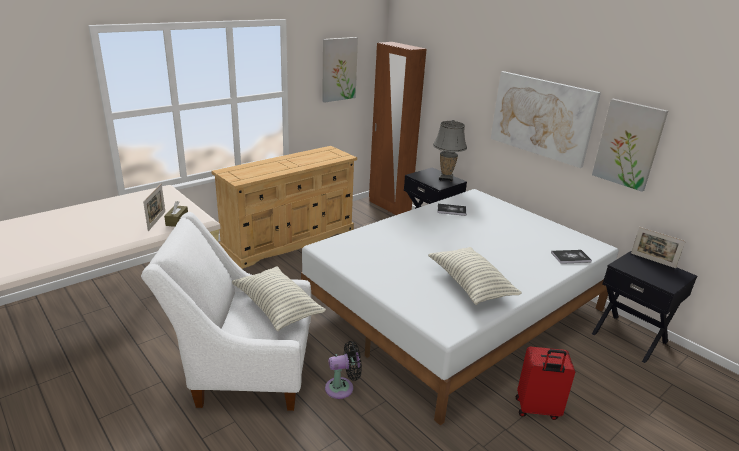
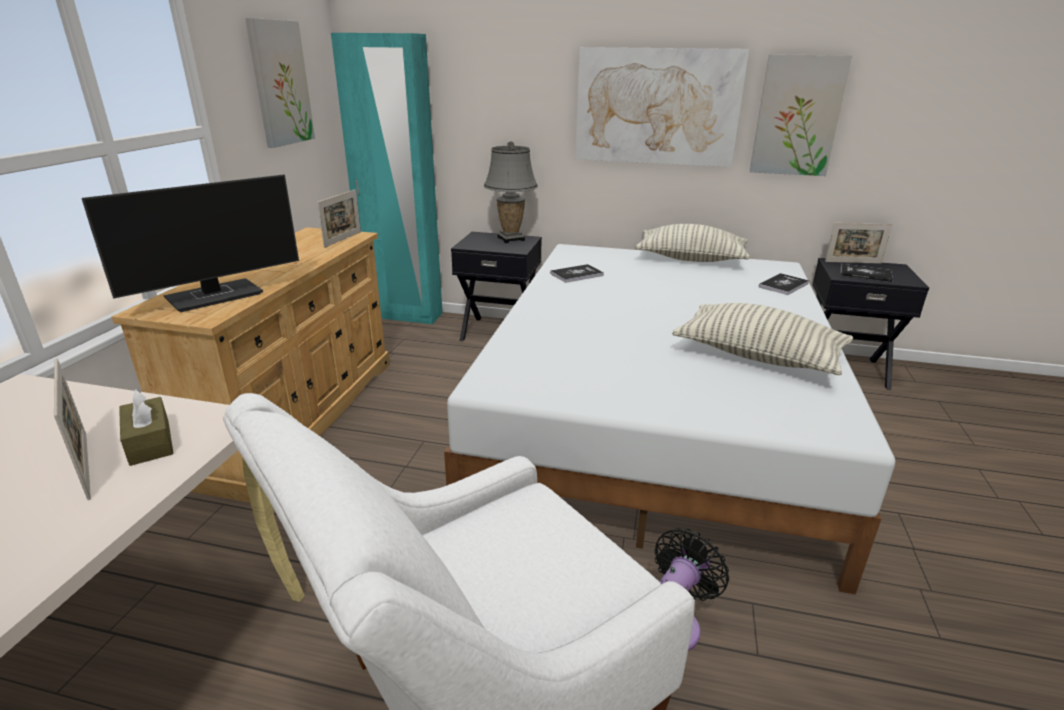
camera: 35 degrees left, 0 degrees up
(252, 172) = (216, 295): none -> monitor
(277, 307) = (528, 535): pillow -> pillow (690, 259)
(336, 157) = (343, 239): none -> picture frame
(389, 206) = (404, 315): brown wardrobe -> turquoise wardrobe
(537, 410) = (899, 500): red suitcase -> none
(643, 270) = (865, 274): none -> book

